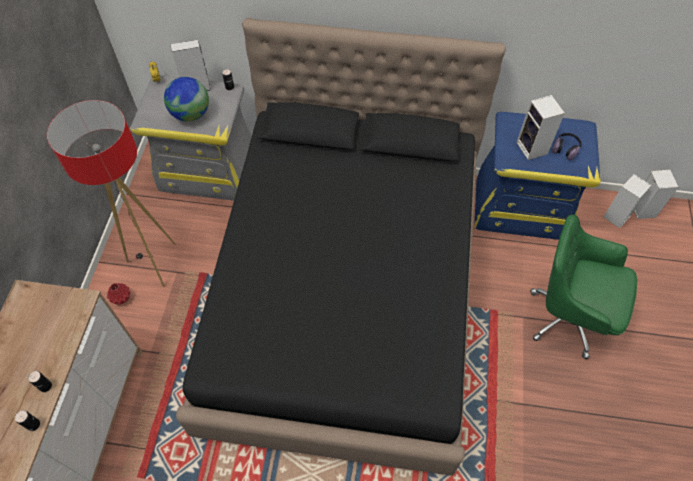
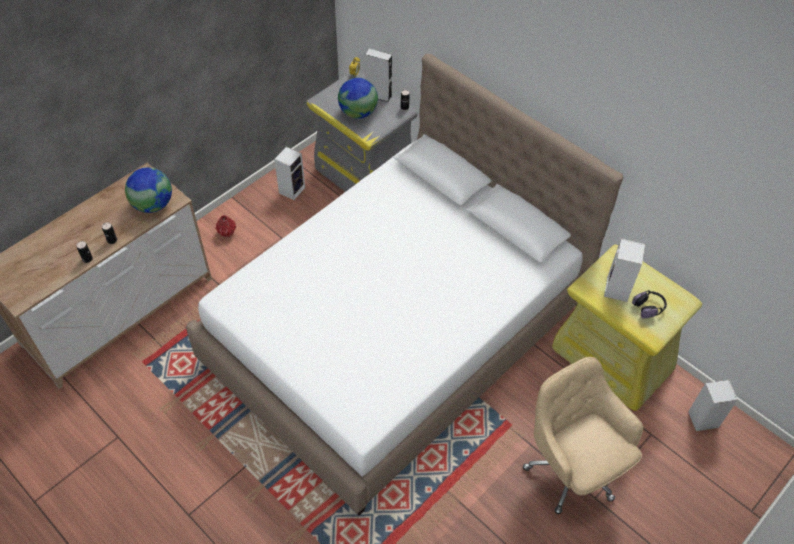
camera: 35 degrees right, 5 degrees down
(61, 320) = (153, 205): none -> globe
(155, 263) = (270, 221): floor lamp -> none
(347, 292) = (396, 331): black bed -> white bed
(522, 210) = (612, 359): blue nightstand -> yellow nightstand
(567, 316) = (572, 470): green office chair -> beige office chair
(642, 209) = (737, 429): speaker -> speaker (292, 189)

